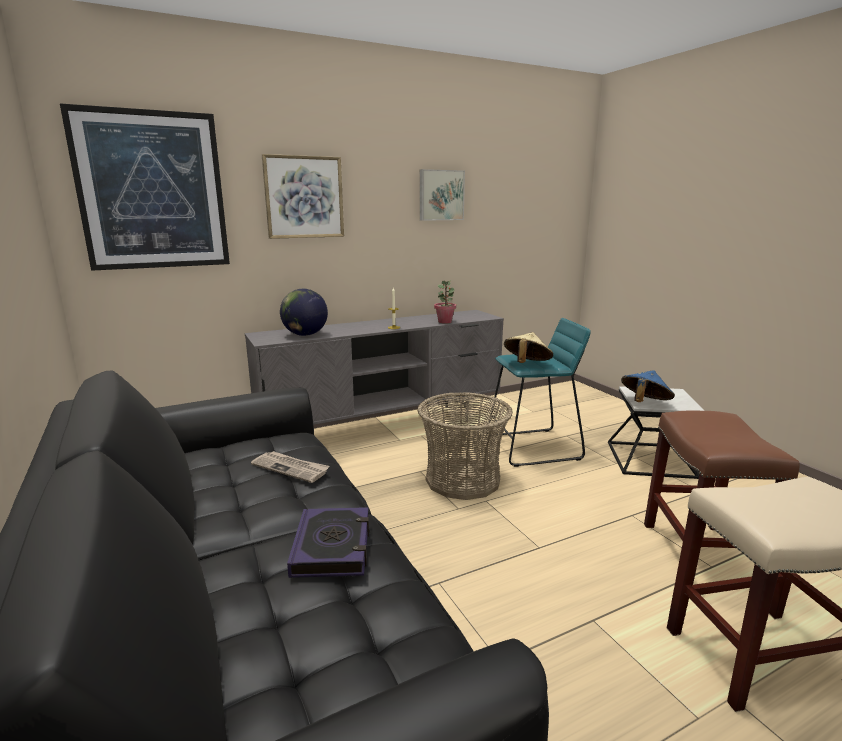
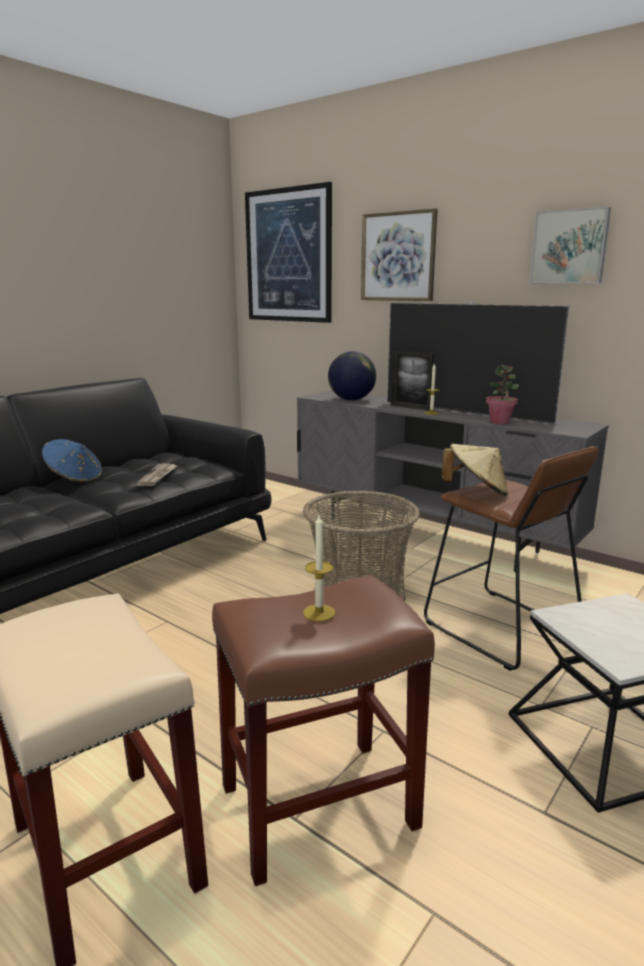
camera: 65 degrees right, 0 degrees up
(332, 547) = (47, 507): book -> none
(366, 328) = (410, 407): none -> picture frame
(403, 322) = (464, 412): none -> television
(533, 447) = (500, 628): turquoise stool -> brown stool
(644, 403) = (569, 617): blue hat -> blue hat (74, 479)
(725, 431) = (319, 612): none -> candle

